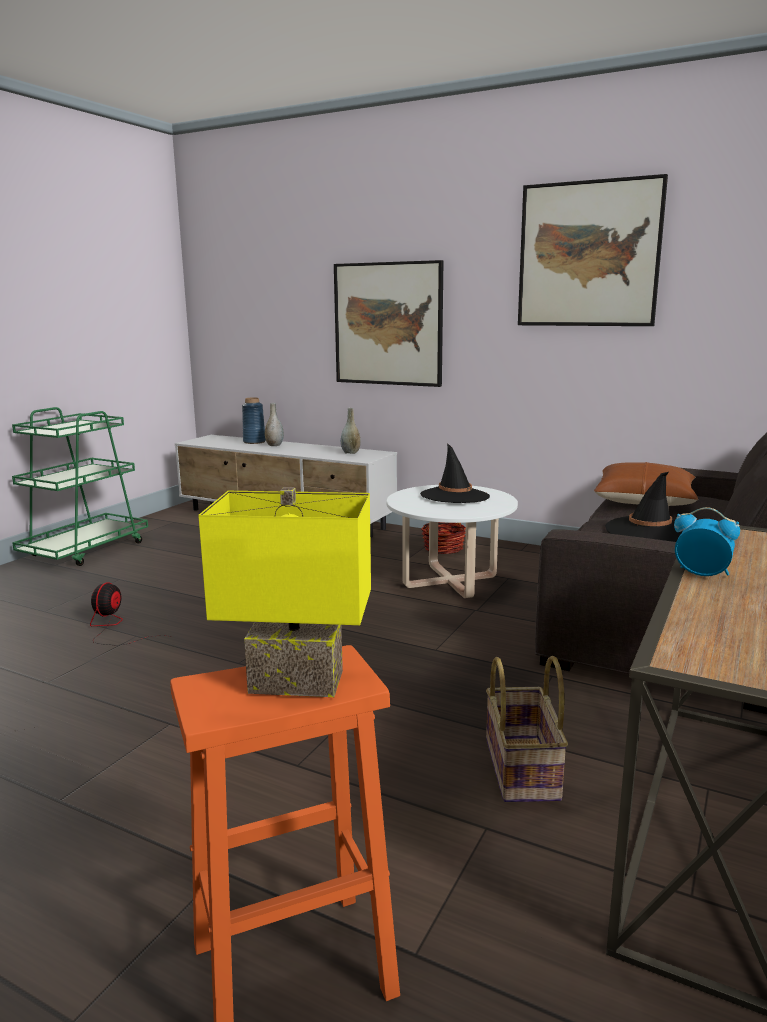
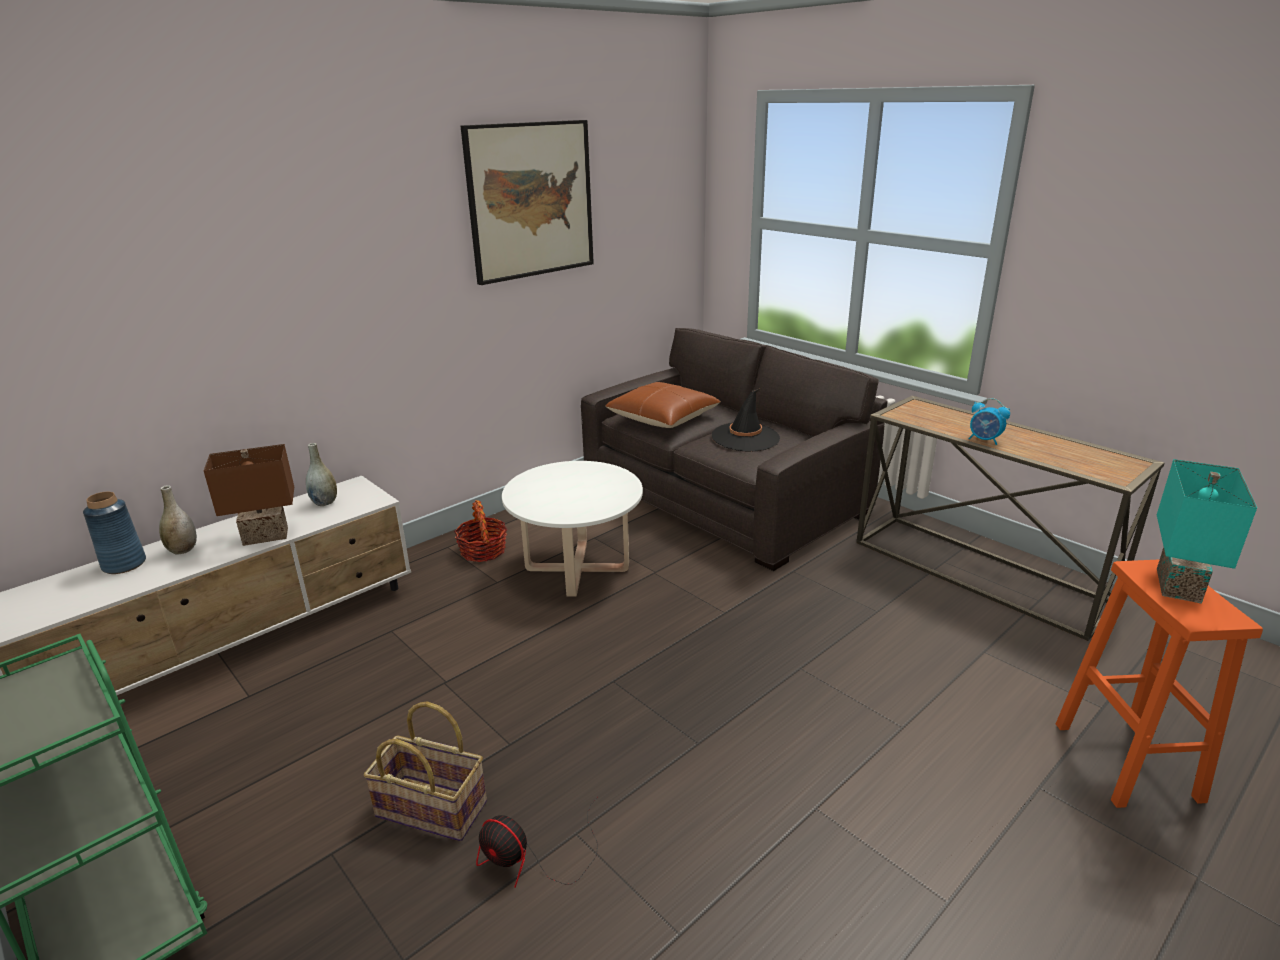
camera: 70 degrees left, 10 degrees up
(298, 452) = (264, 537): none -> brown table lamp
(299, 679) = (1174, 584): yellow table lamp -> turquoise table lamp
(388, 324) = (313, 315): picture -> none
(455, 496) = (562, 485): black hat -> none
(523, 769) = (918, 619): basket -> basket (433, 808)
(701, 574) = (984, 440): alarm clock -> alarm clock turned 105 degrees counterclockwise

